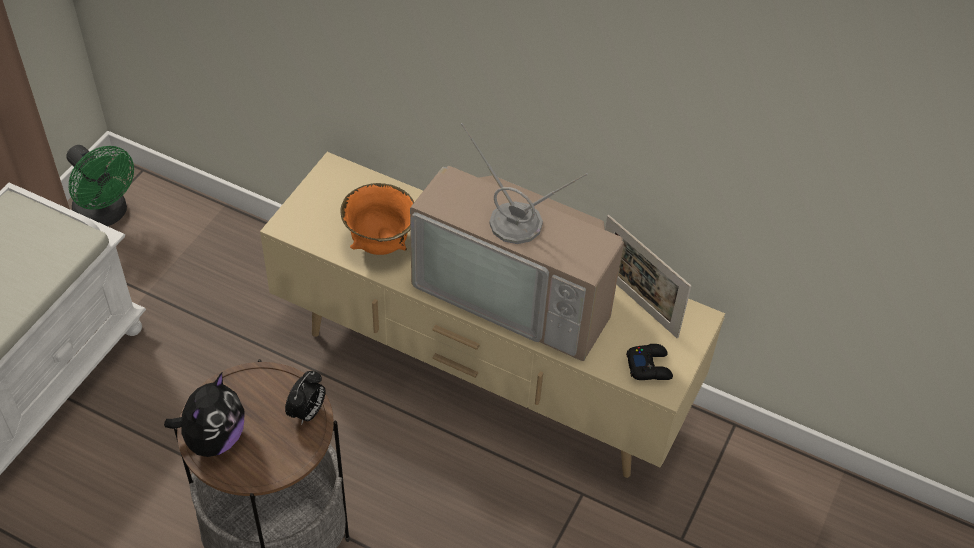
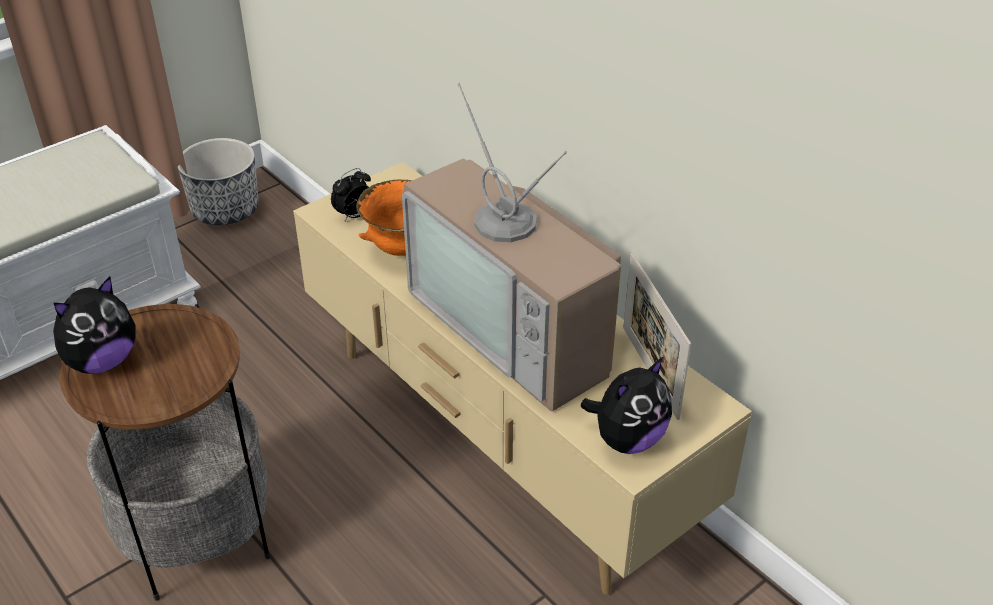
camera: 25 degrees right, 10 degrees down
(106, 215) = (226, 210): green fan -> planter
(307, 413) = (208, 364): alarm clock -> alarm clock (354, 216)
(649, 366) = (627, 439): black game controller -> plush toy

